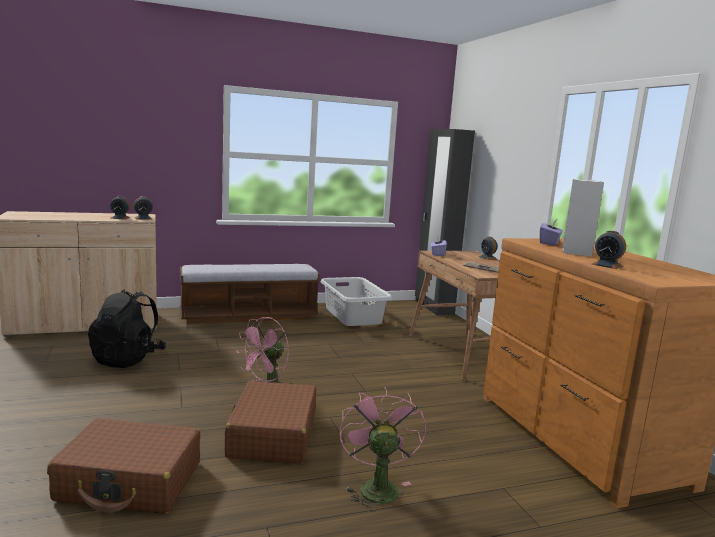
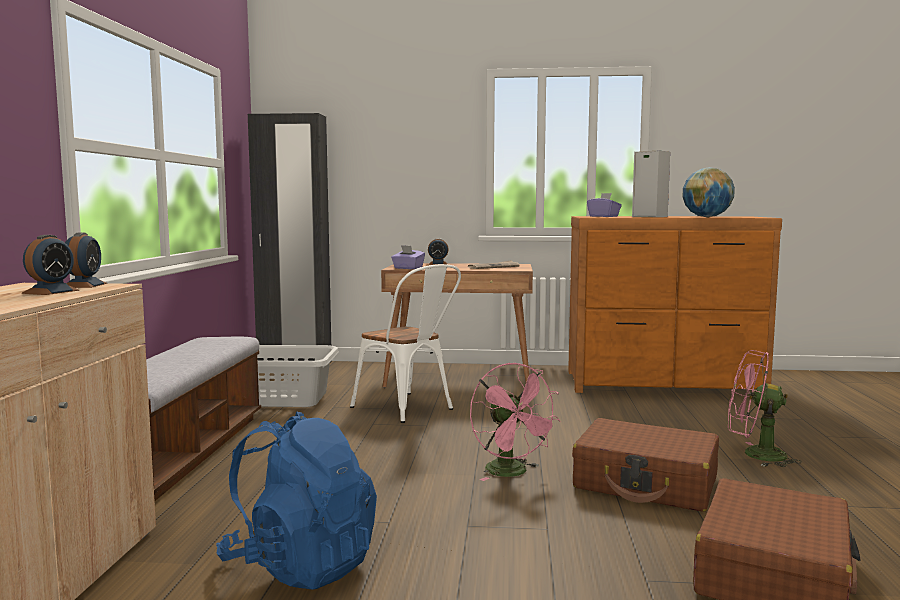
camera: 65 degrees left, 5 degrees down
(128, 359) = (300, 565): black backpack -> blue backpack
(368, 349) = (408, 409): none -> white chair
(607, 265) = (707, 217): alarm clock -> globe

